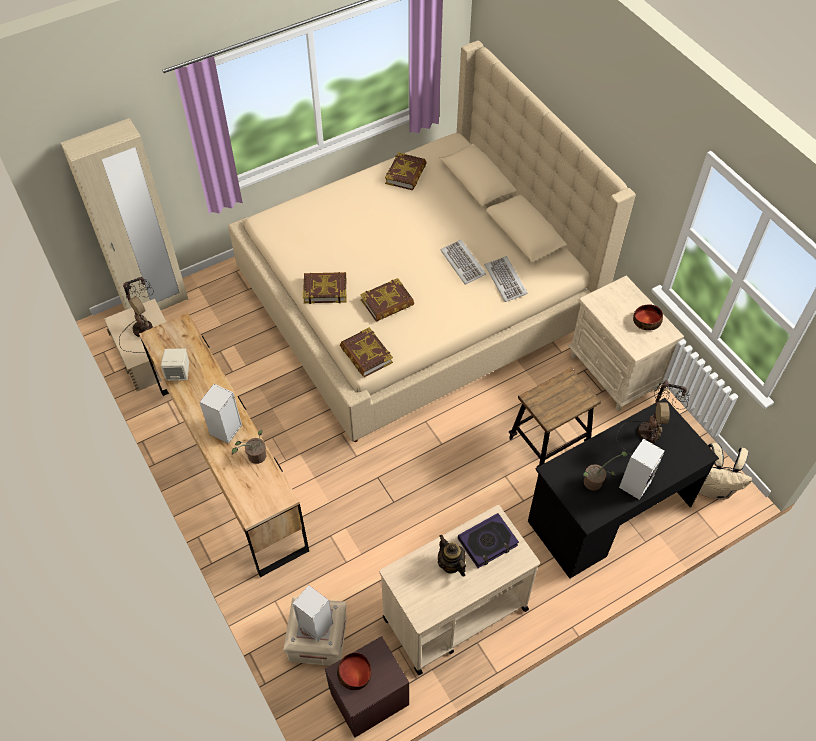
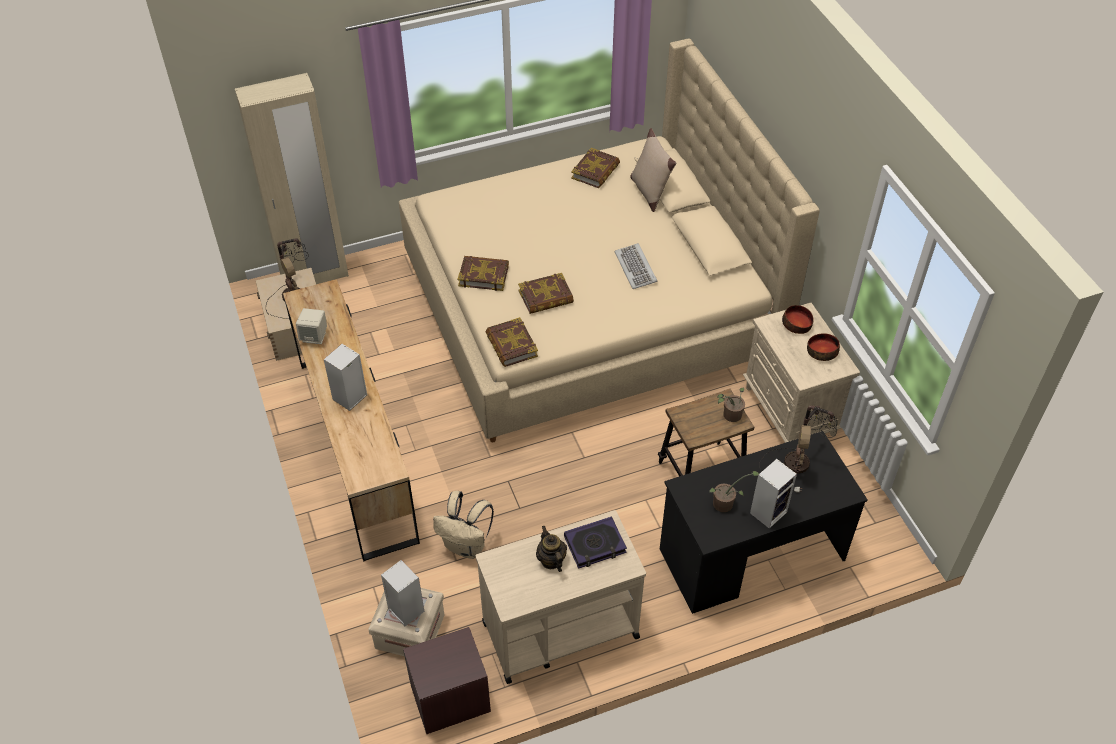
camera: 10 degrees right, 5 degrees down
(254, 457) = (373, 428): potted plant -> potted plant (730, 416)
(355, 674) = (433, 659): bowl -> bowl (797, 324)
(459, 187) = (649, 191): none -> beige pillow
(506, 280) = (678, 291): keyboard -> none
(714, 488) = (875, 546): beige backpack -> beige backpack (466, 546)

